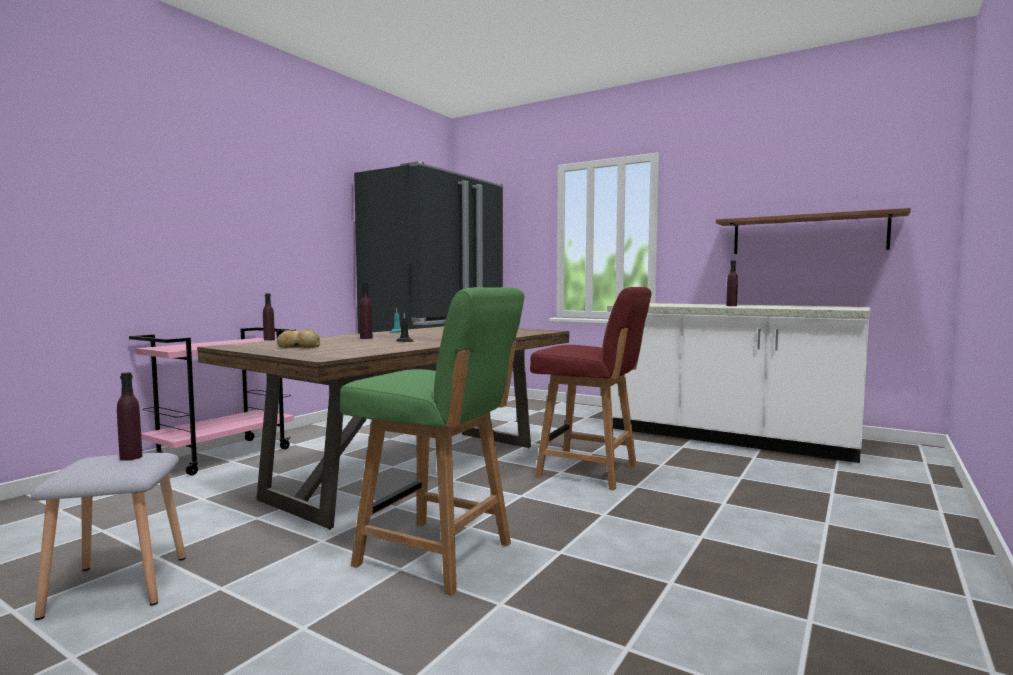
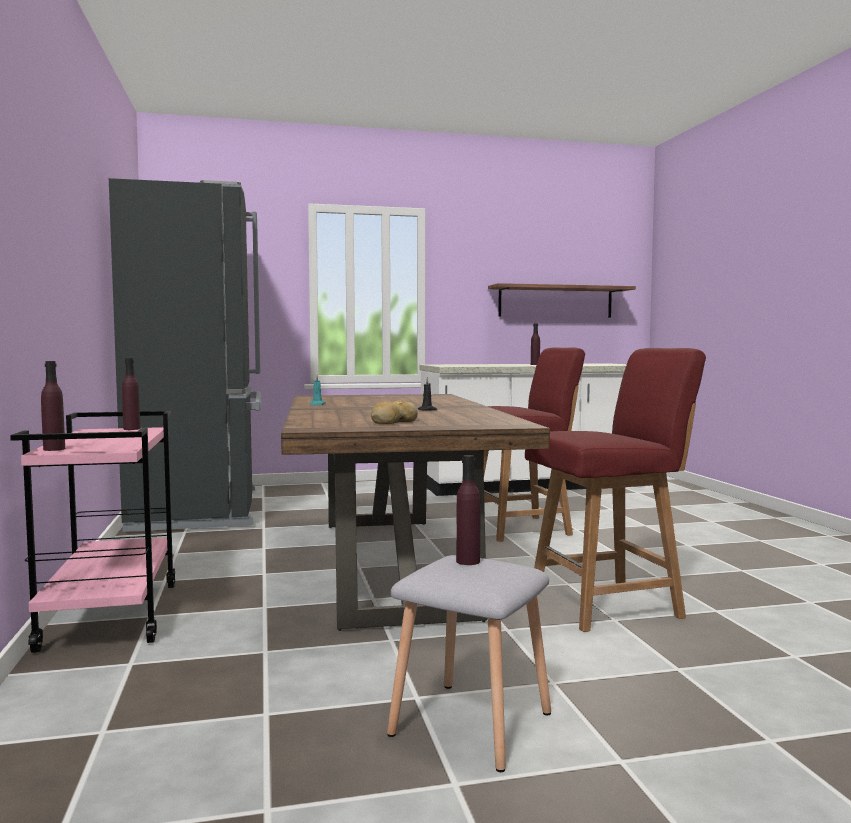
camera: 45 degrees left, 0 degrees up
(366, 338) = (360, 411): purple bottle -> purple bottle (54, 449)
(437, 555) = (608, 604): green chair -> red chair

